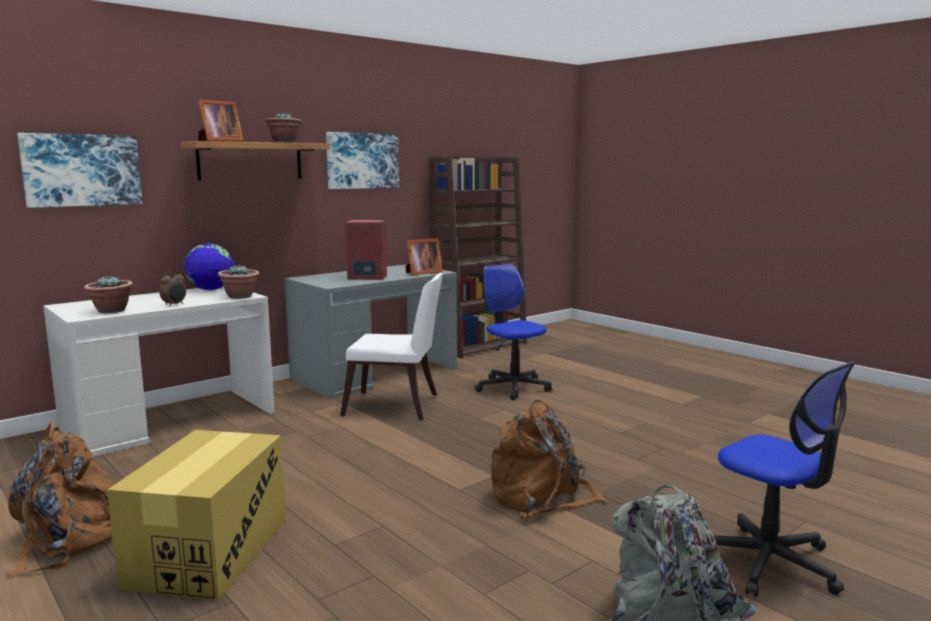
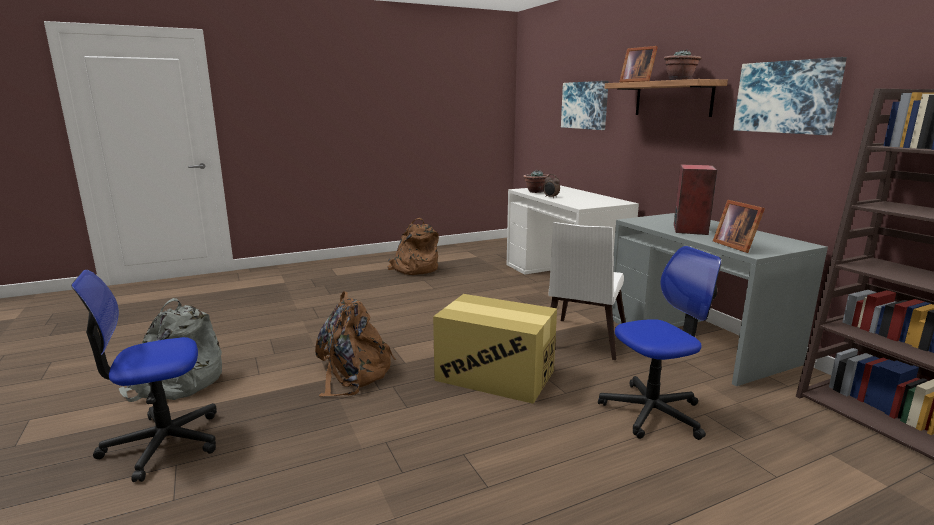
camera: 105 degrees right, 5 degrees up
(209, 552) = (377, 289): cardboard box -> cardboard box (494, 375)
(210, 290) = (610, 201): globe -> none
(240, 296) = (579, 205): potted plant -> none

